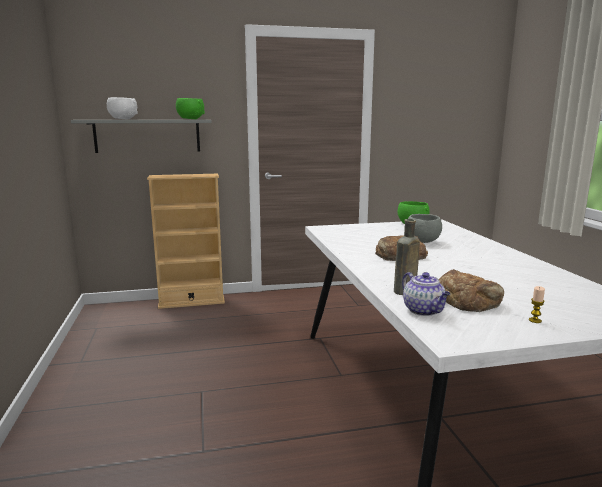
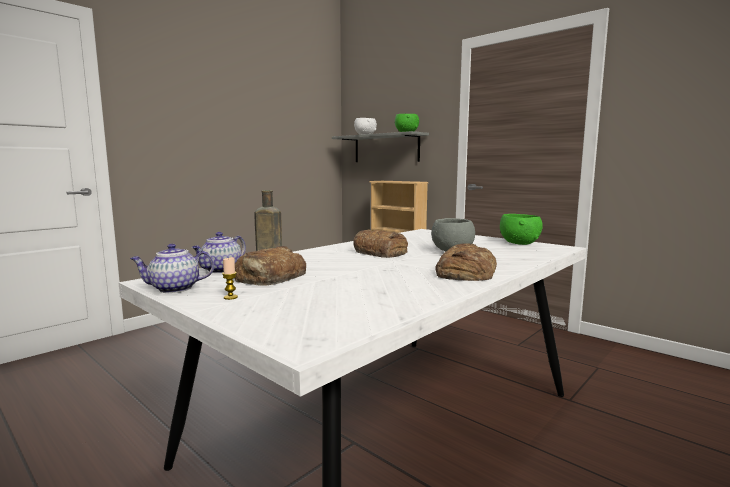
camera: 55 degrees right, 5 degrees down
(492, 336) = (174, 289): none -> teapot
(495, 254) = (465, 272): none -> bread

